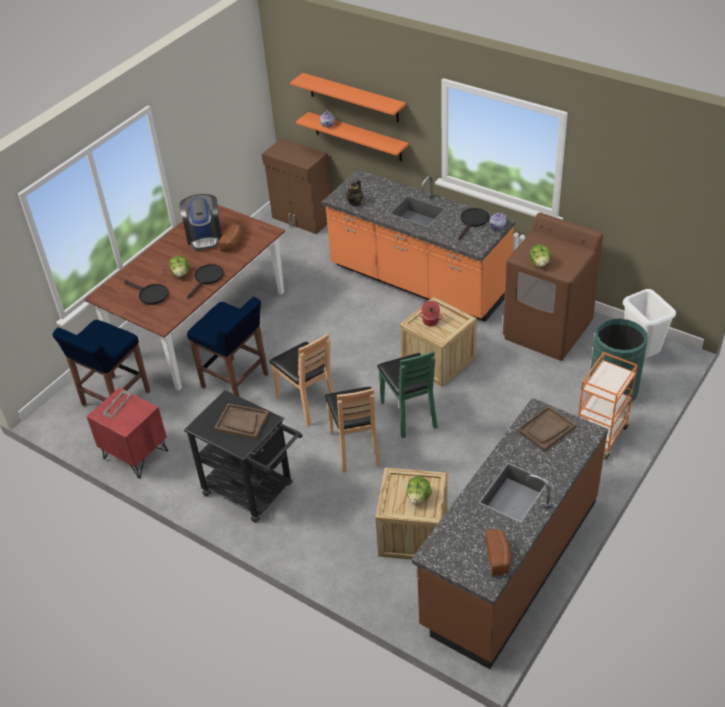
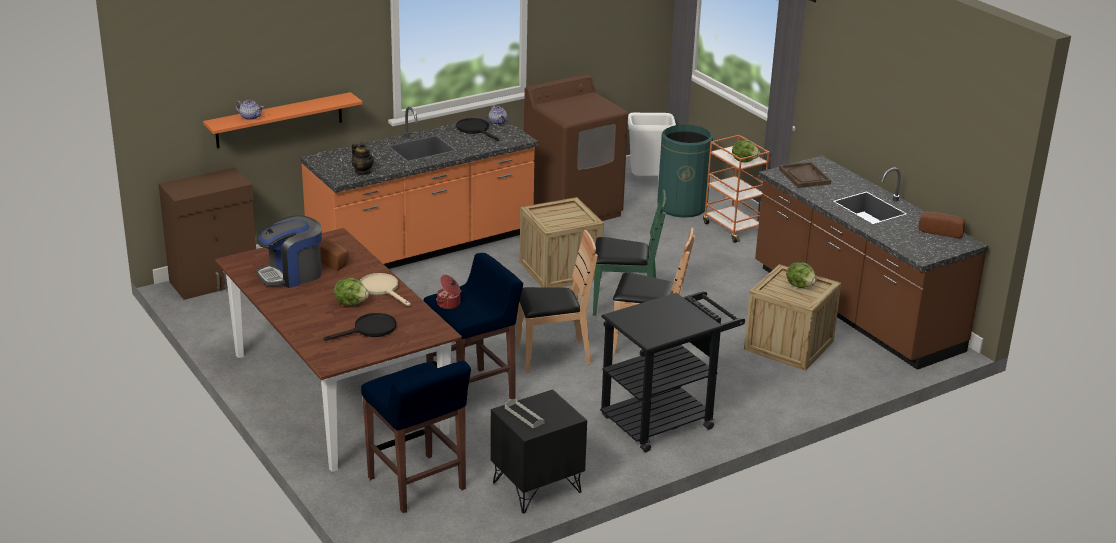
camera: 70 degrees left, 15 degrees down
(135, 455) = (537, 488): red nightstand -> black nightstand
(204, 236) = (292, 274): coffee machine -> coffee machine turned 135 degrees clockwise
(207, 279) = (382, 289): black frying pan -> beige frying pan
(241, 422) = (665, 315): brown tray -> none
(353, 98) = (273, 67): orange shelf -> none
(430, 321) = (557, 219): cooking pot -> cooking pot (449, 304)
(539, 263) = (589, 115): lettuce -> lettuce (744, 160)

